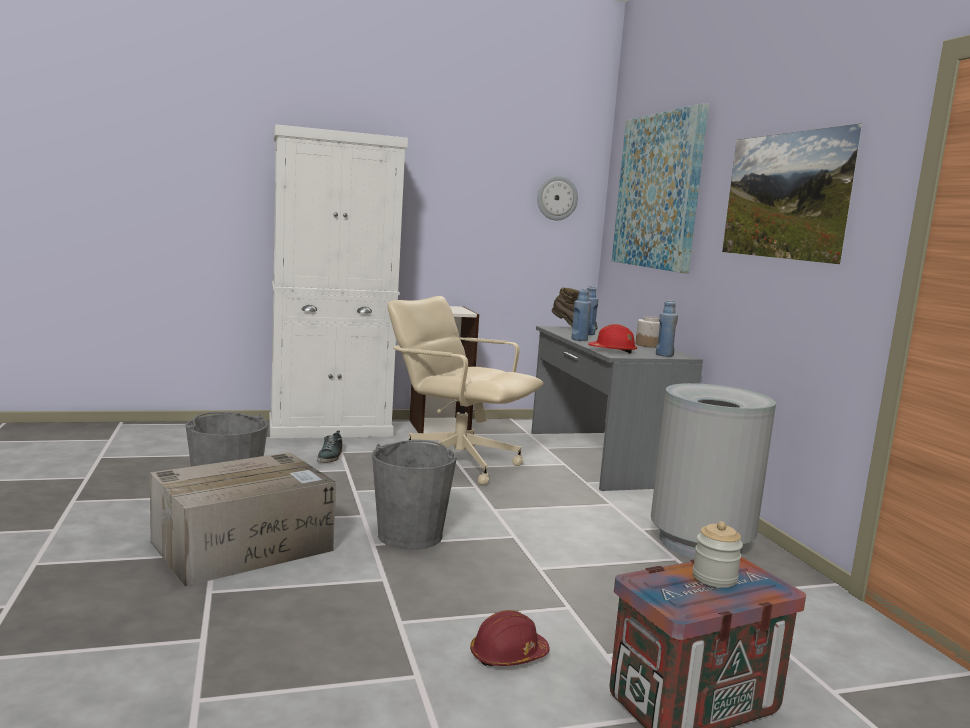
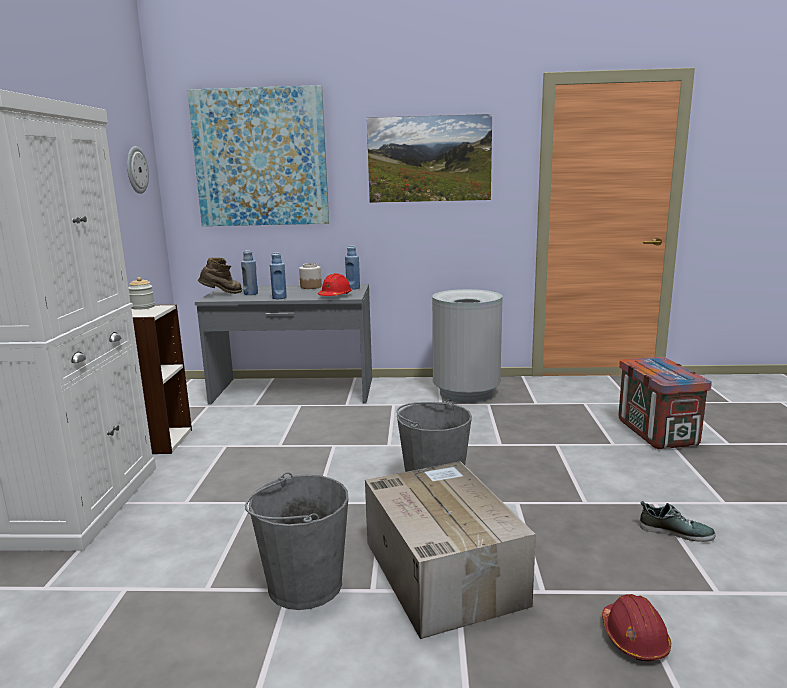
camera: 70 degrees left, 5 degrees up
(330, 456) = (197, 509): shoe -> shoe (675, 531)
(457, 463) = (268, 445): beige office chair -> none
(508, 655) = (621, 471): red hard hat -> red hard hat (634, 638)
(714, 578) = (658, 367): jar -> jar (143, 307)

